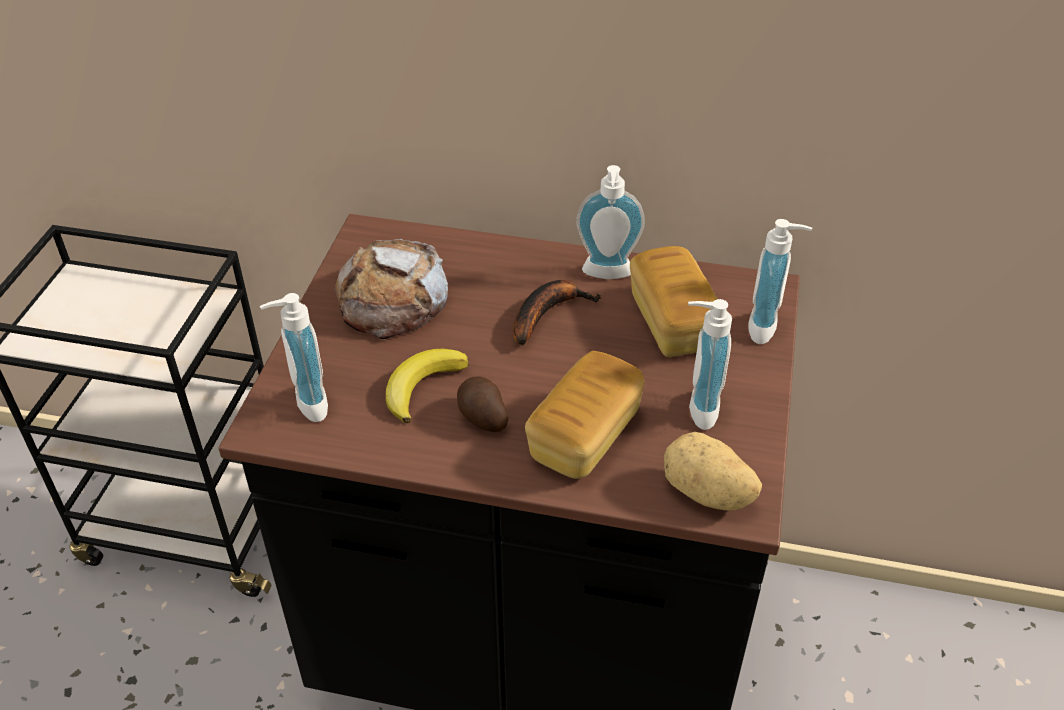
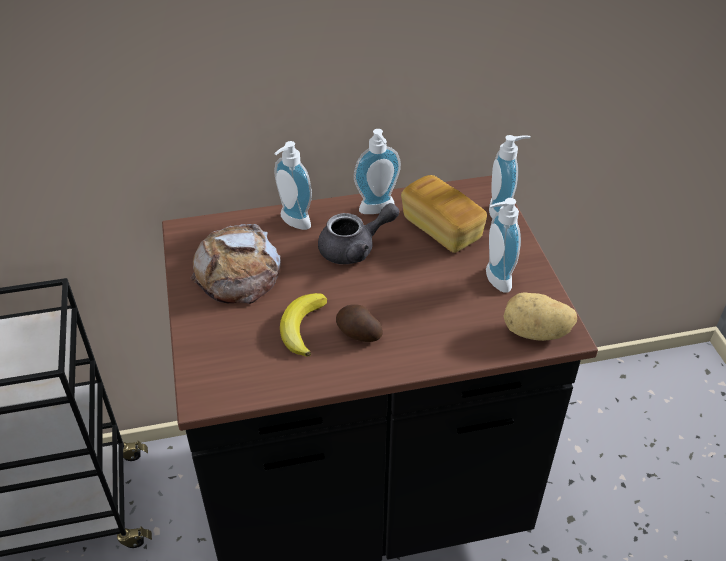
camera: 25 degrees left, 0 degrees up
(305, 405) = (224, 369): soap dispenser -> soap dispenser (292, 223)
(547, 313) = (355, 248): banana -> grey teapot
(584, 435) = (435, 322): bread -> none

